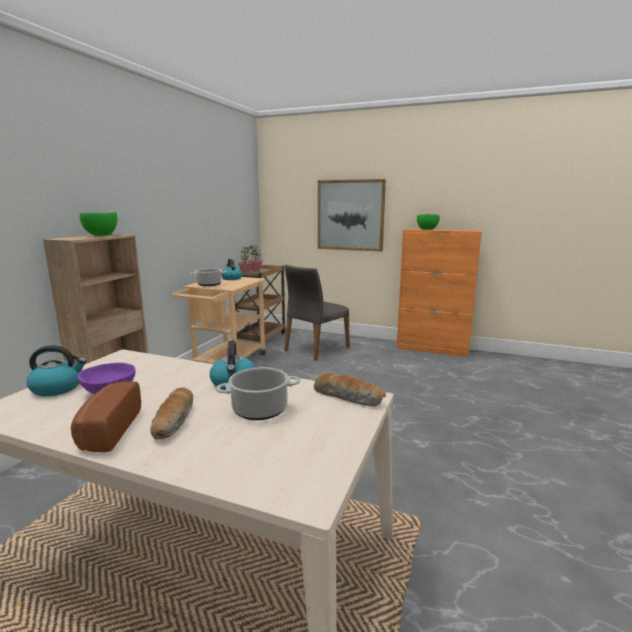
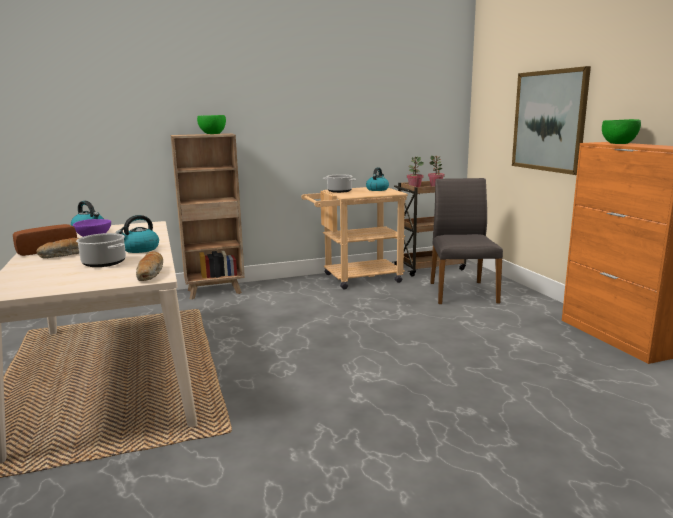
camera: 50 degrees right, 0 degrees up
(315, 348) = (461, 292): grey chair -> grey chair turned 90 degrees clockwise

